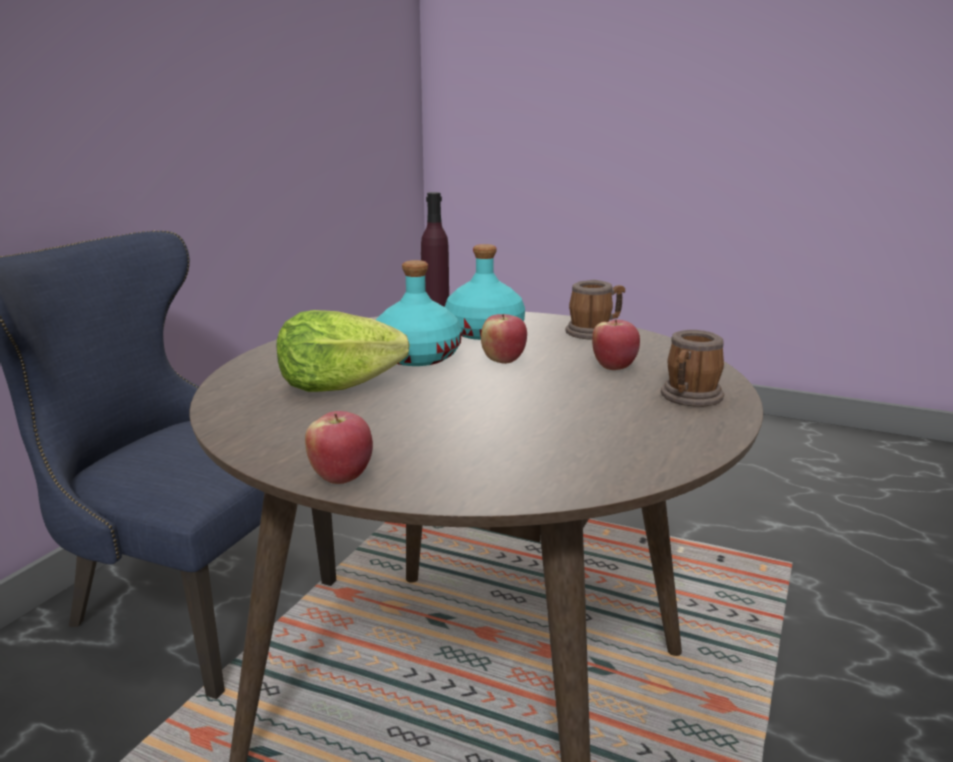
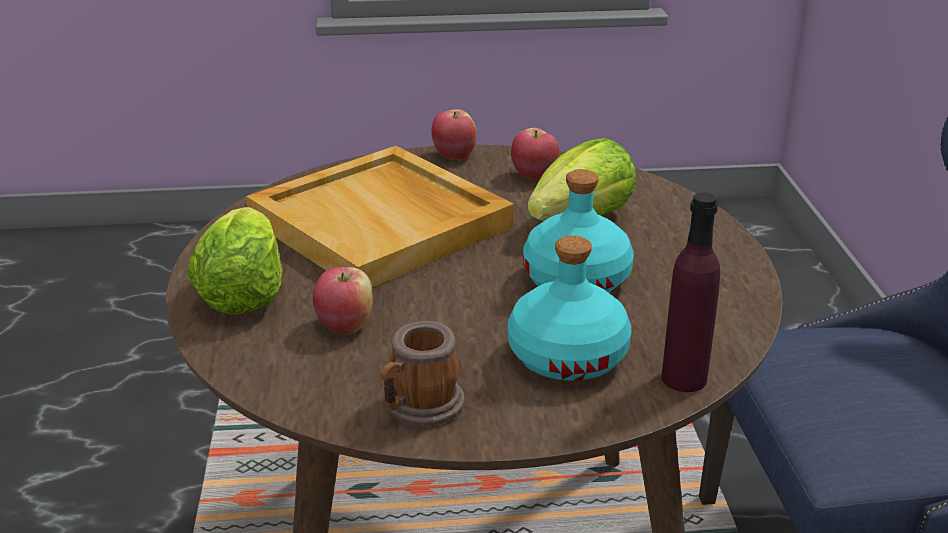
camera: 150 degrees right, 10 degrees up
(503, 360) = (478, 302): apple -> apple (534, 176)
(518, 423) = (382, 223): none -> beige tray
(689, 398) = (242, 295): mug -> lettuce

